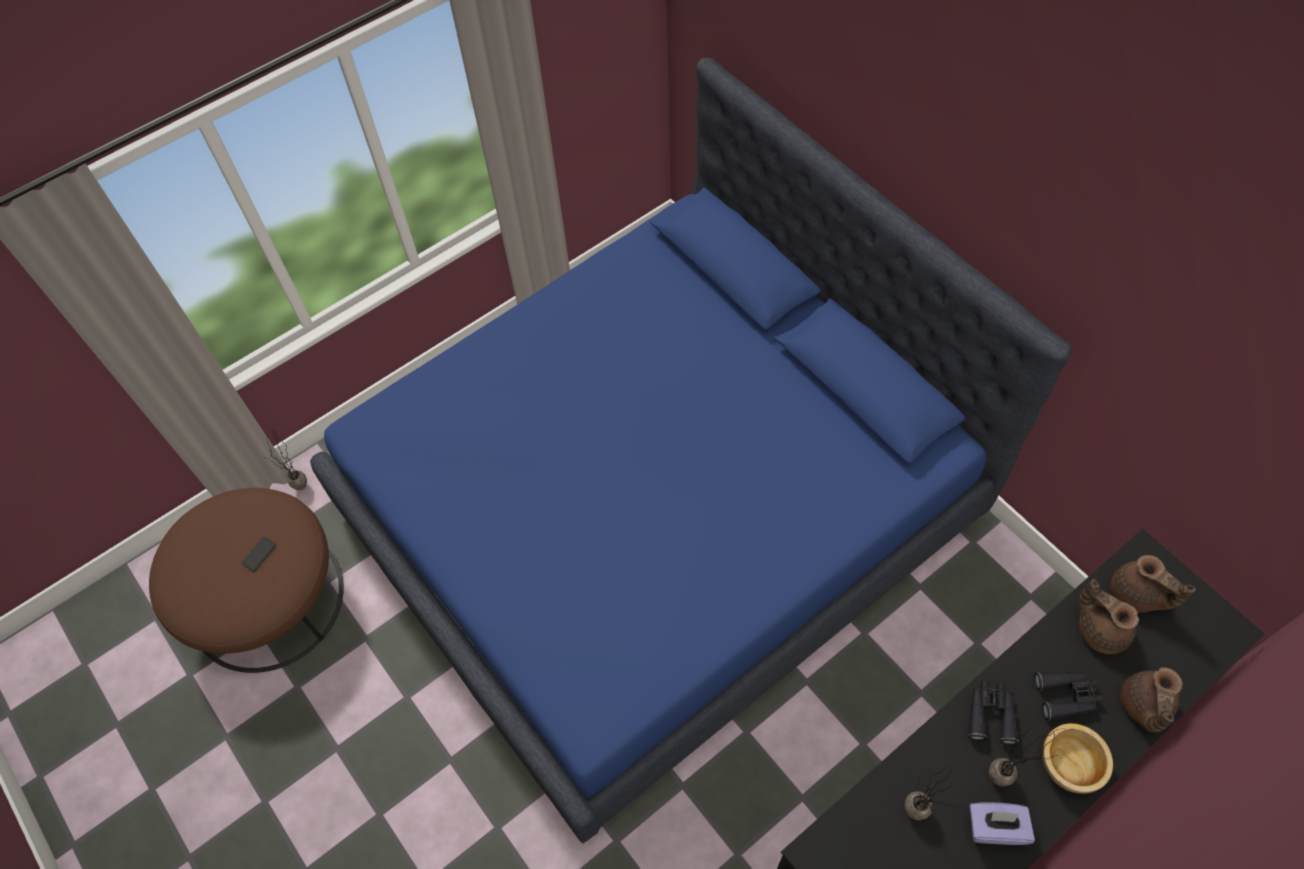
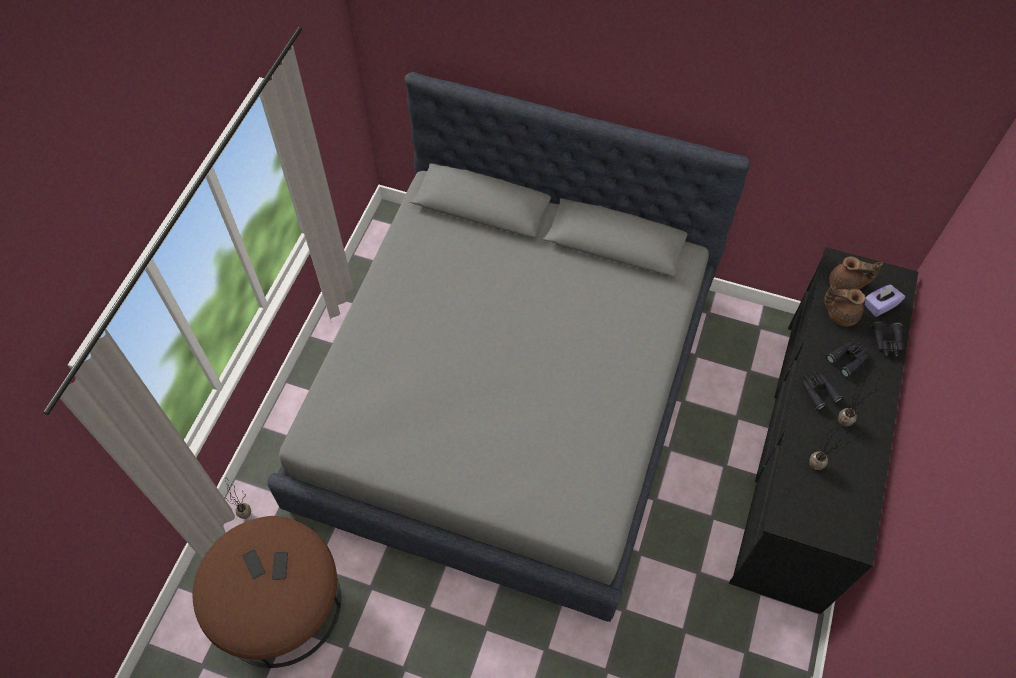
camera: 35 degrees left, 0 degrees up
(236, 537) = (253, 564): none -> phone
(657, 510) = (508, 395): blue bed -> grey bed
(995, 827) = (859, 450): purple tissue box -> purple tissue box (879, 305)
(1070, 765) = (873, 394): bowl -> none
(1143, 705) = (887, 342): brown teapot -> black binoculars

